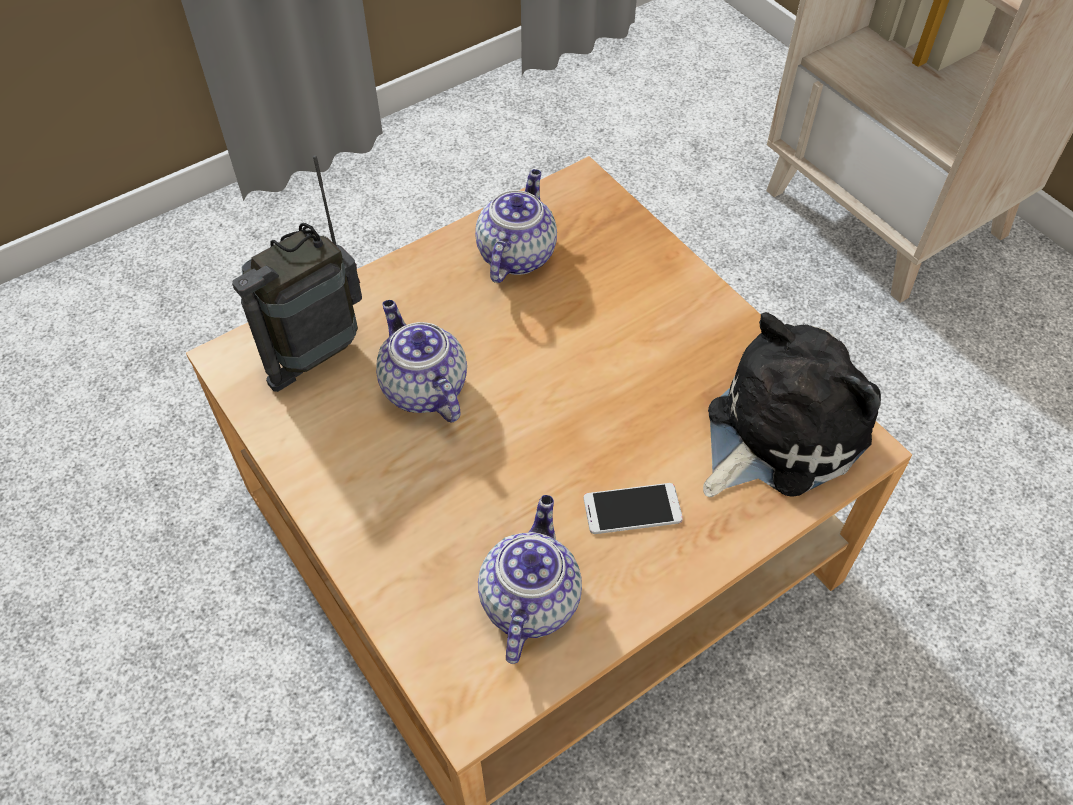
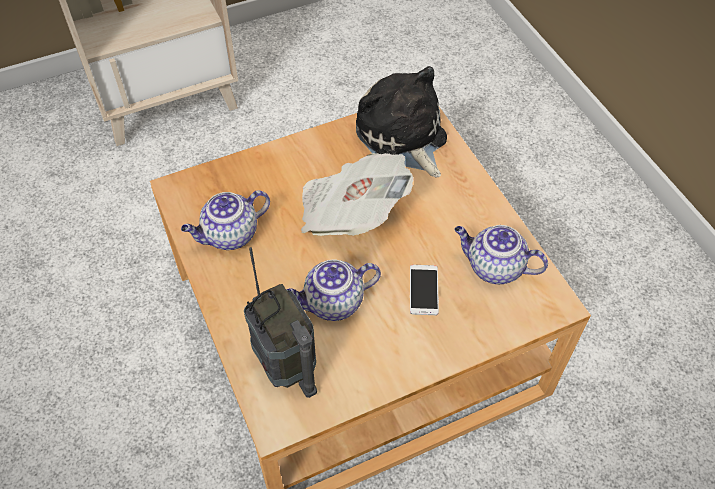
camera: 80 degrees left, 0 degrees up
(516, 254) = (230, 235): teapot -> teapot turned 60 degrees counterclockwise
(593, 384) = (351, 212): none -> newspaper
(632, 509) = (442, 210): phone -> phone (423, 290)

